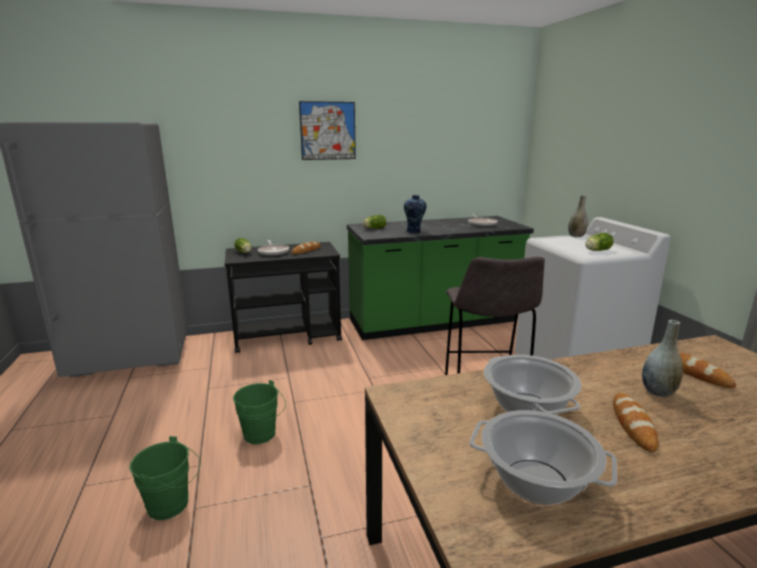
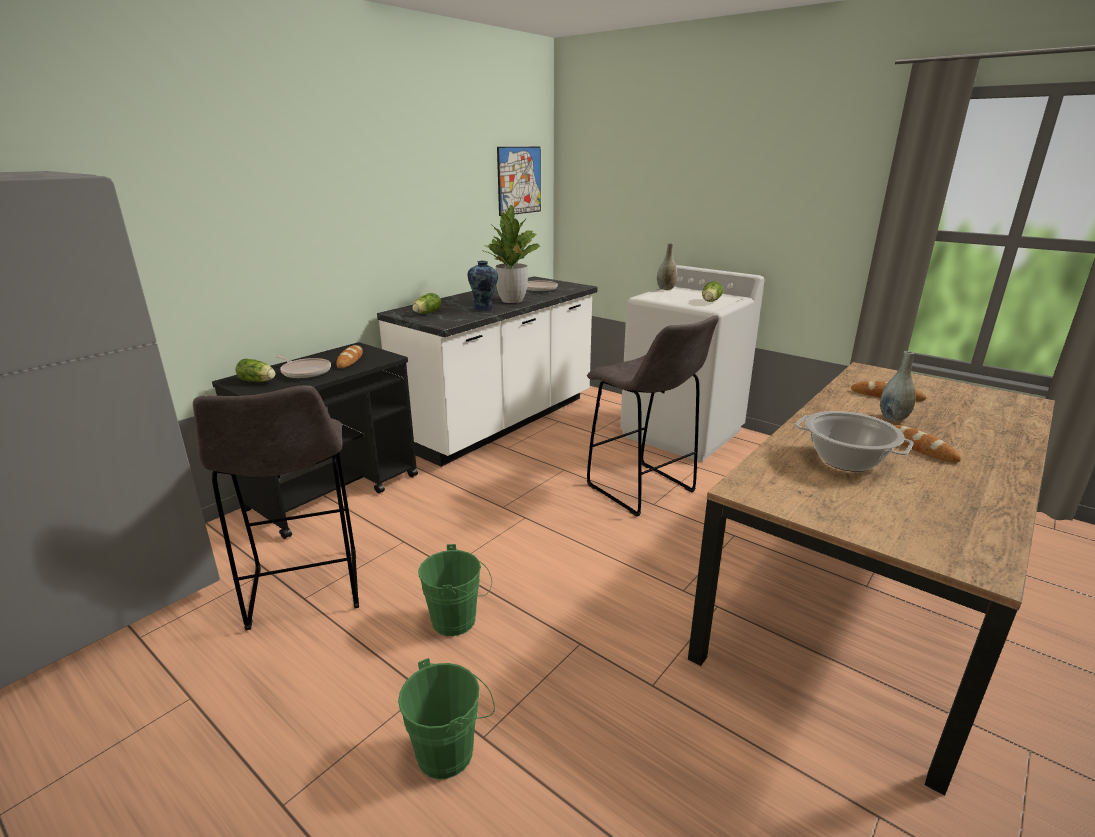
camera: 35 degrees left, 5 degrees up
(212, 384) = (304, 591): none -> grey stool
(328, 131) = (337, 176): picture -> picture (519, 180)
(434, 322) = (500, 422): green counter -> white counter
(445, 229) = (512, 300): none -> potted plant
(537, 482) = (940, 512): cooking pot -> none

